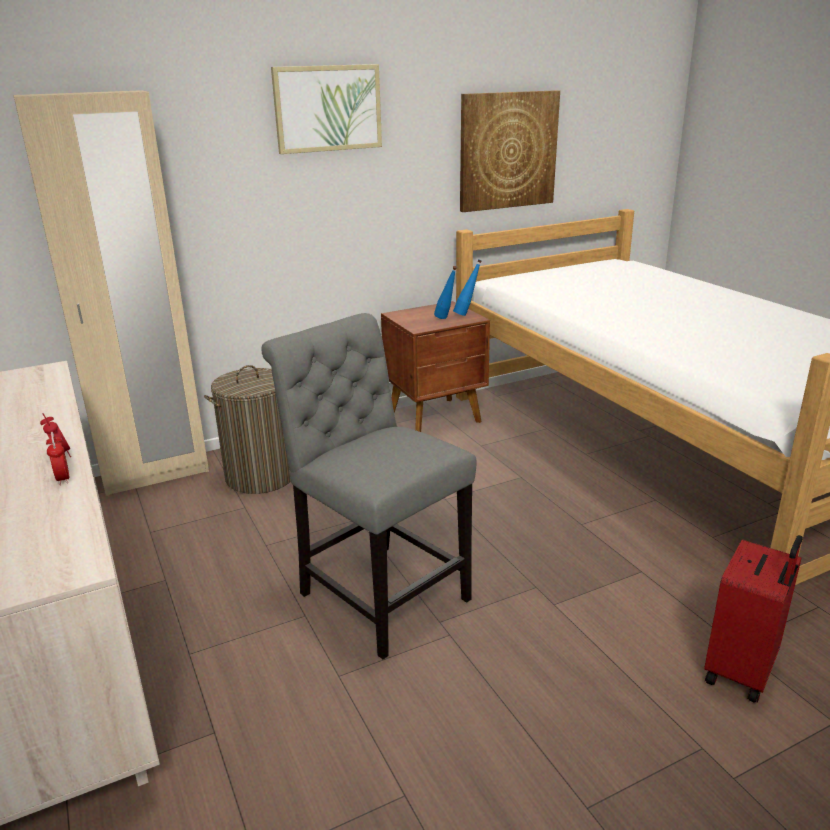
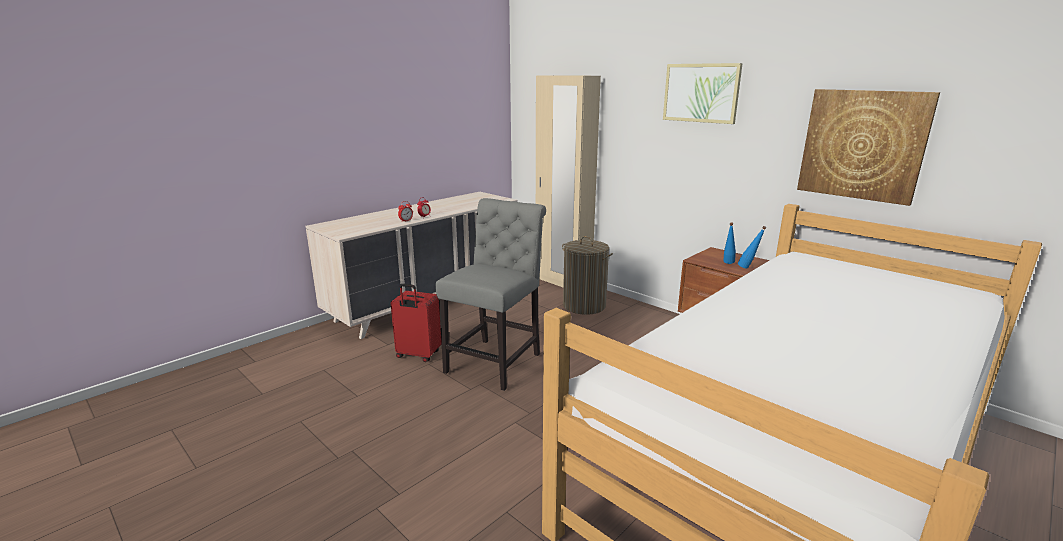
camera: 70 degrees right, 5 degrees down
(742, 671) = (477, 515): red suitcase -> red suitcase (418, 355)

